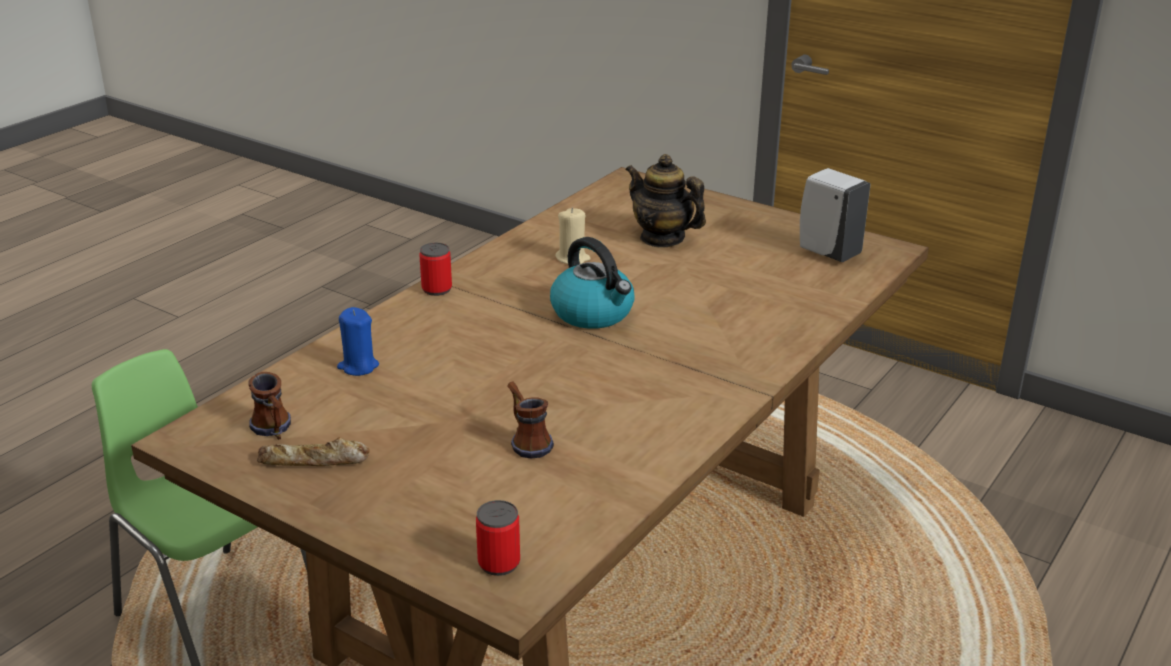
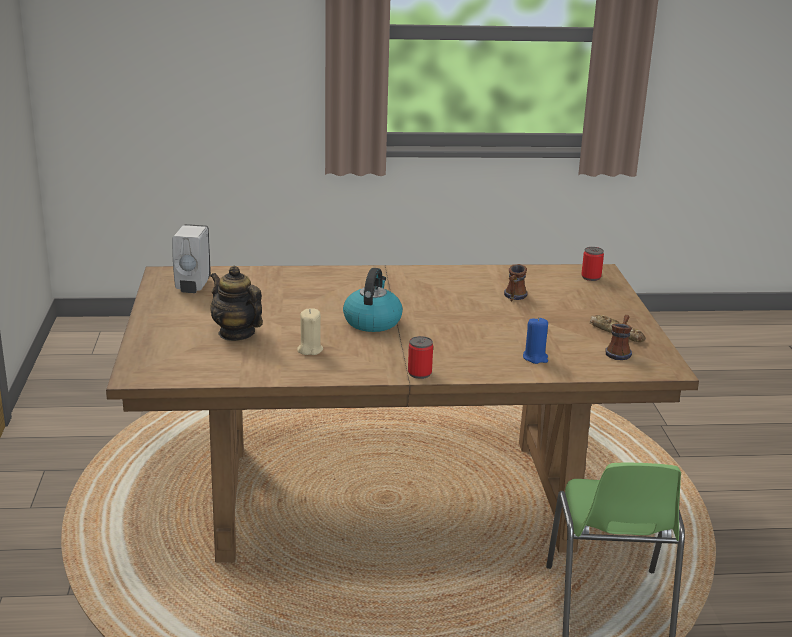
camera: 130 degrees left, 5 degrees down
(662, 238) = (236, 333): teapot -> teapot turned 135 degrees clockwise

